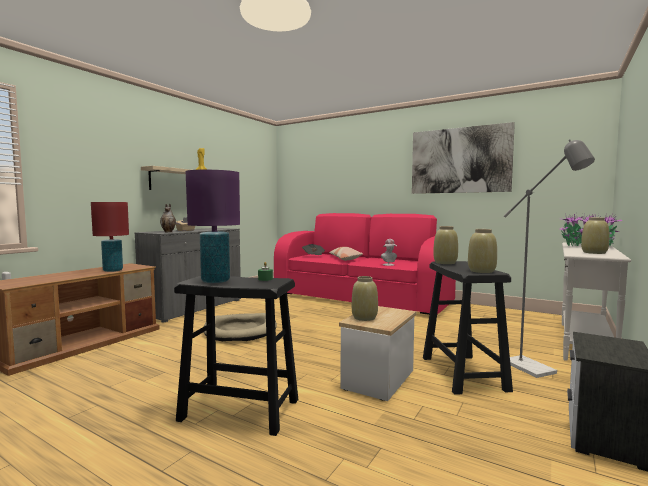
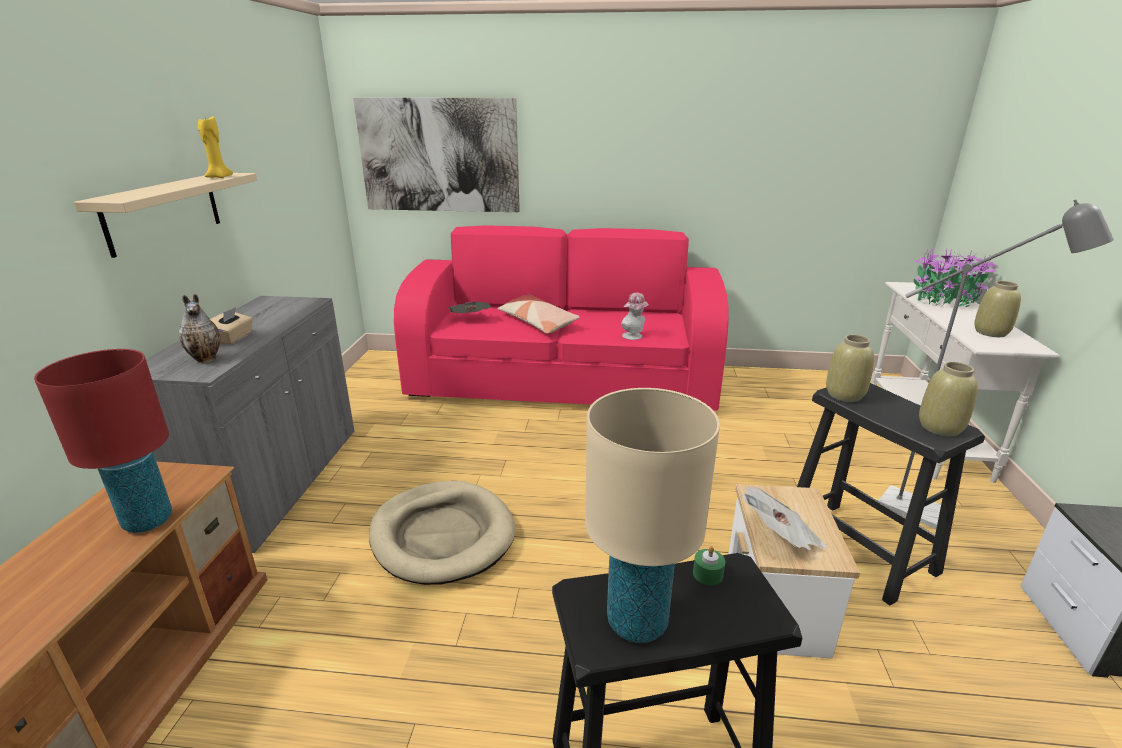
camera: 25 degrees left, 20 degrees up
(215, 281) = (636, 622): purple table lamp -> beige table lamp
(365, 318) = (780, 537): beige vase -> newspaper
(459, 160) = (730, 132): picture -> picture (439, 156)

